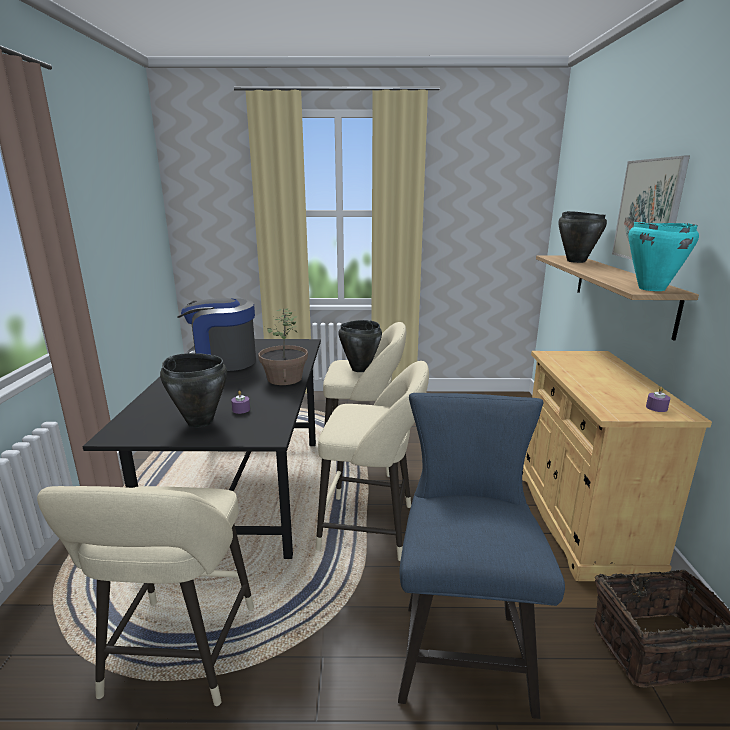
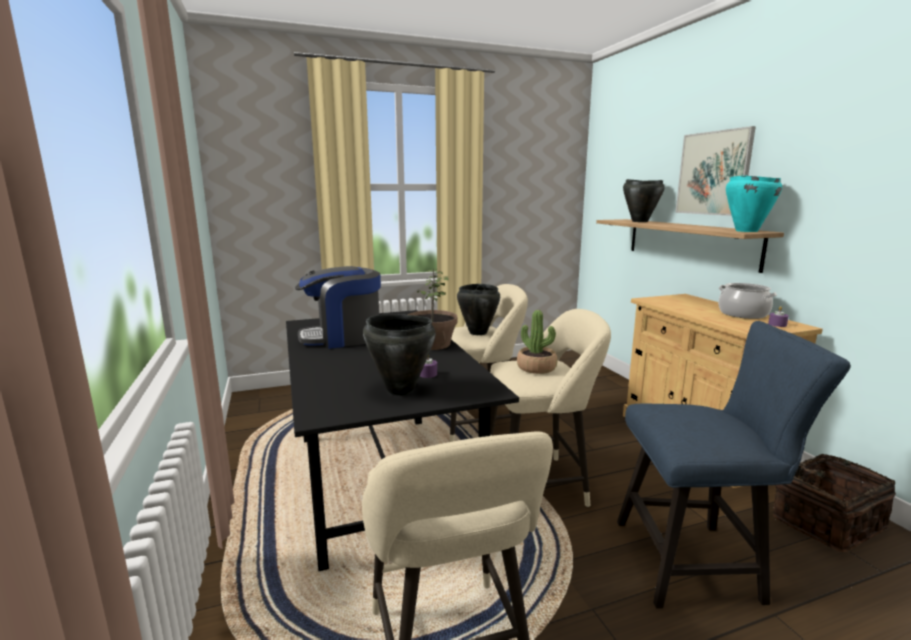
camera: 20 degrees left, 5 degrees down
(366, 416) = (536, 368): none -> potted plant
(462, 645) = (697, 562): blue chair -> blue chair turned 105 degrees clockwise
(634, 388) = (742, 314): none -> cooking pot

